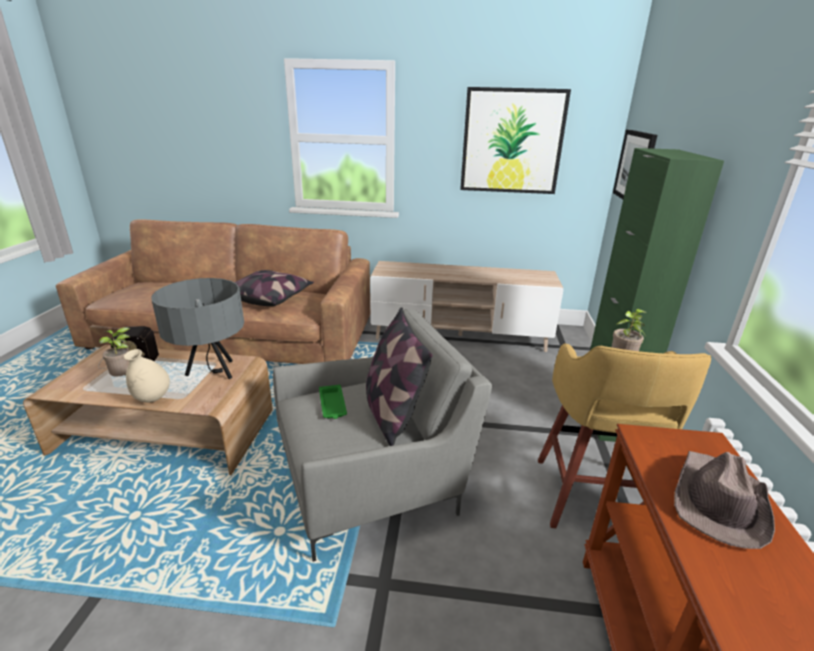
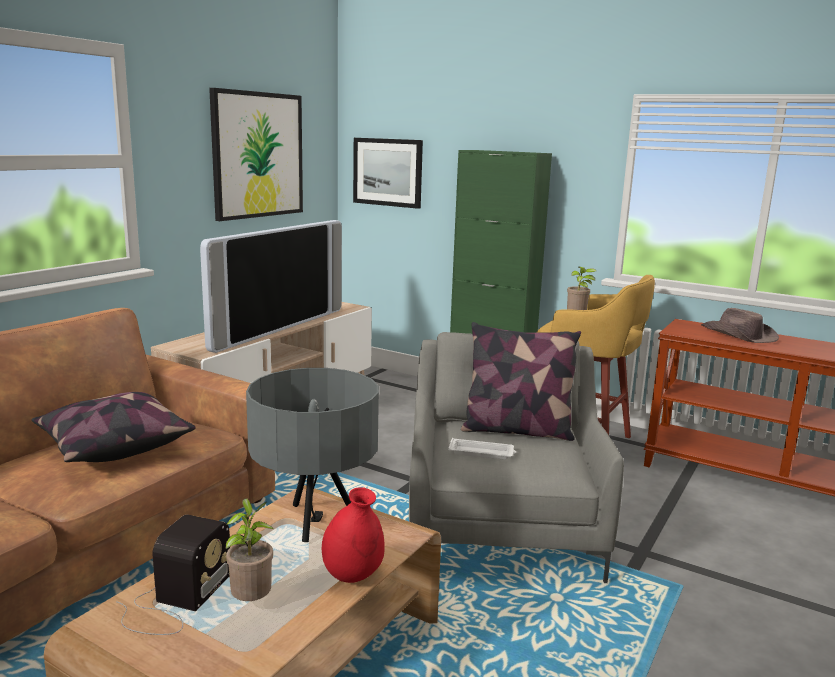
camera: 65 degrees left, 10 degrees down
(152, 399) = (352, 575): beige vase -> red vase
(332, 405) = (482, 453): green tray -> white tray
(458, 275) = (276, 328): none -> television

